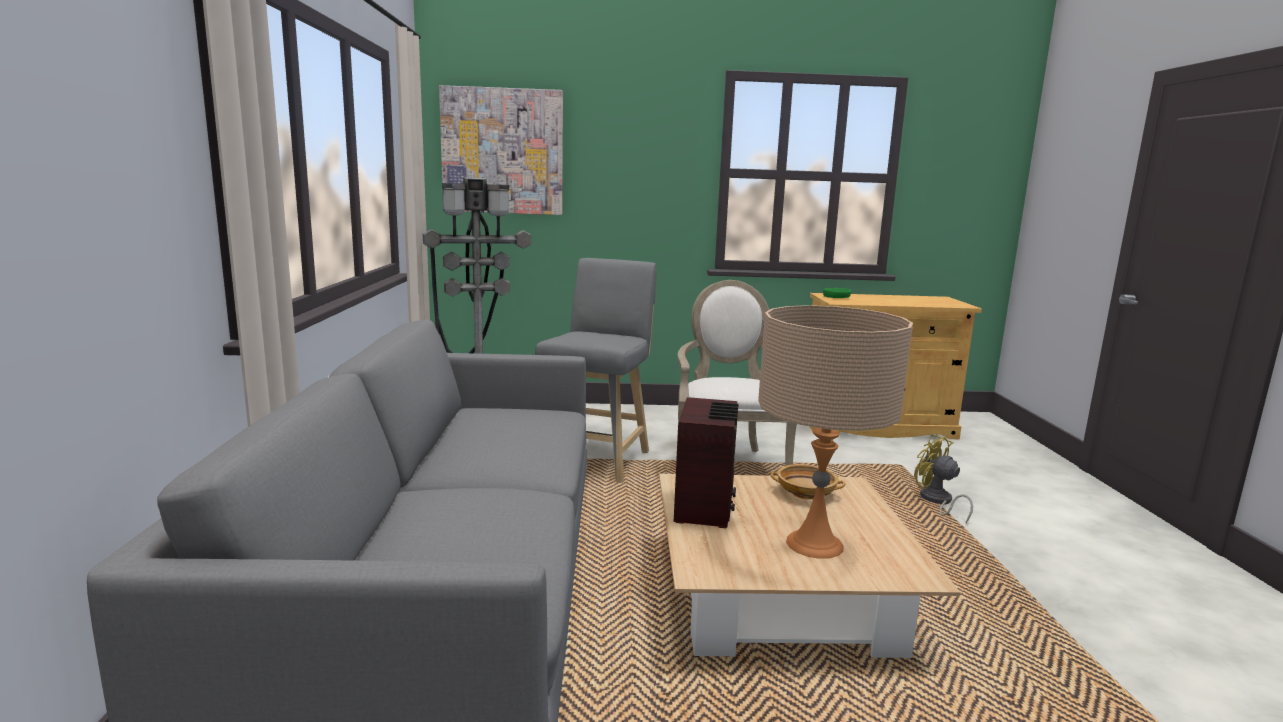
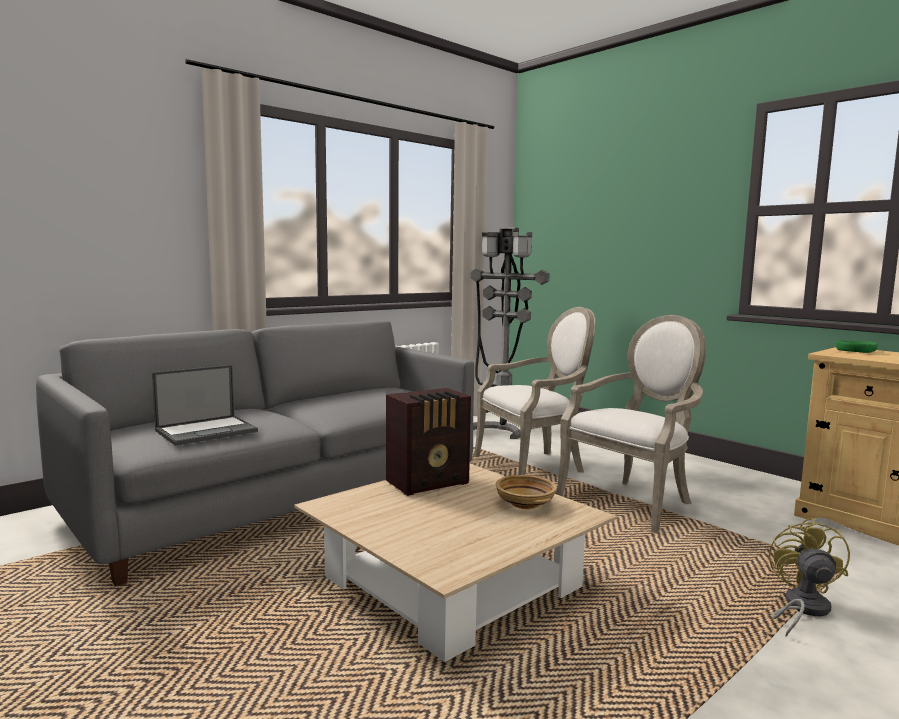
camera: 50 degrees right, 5 degrees down
(491, 545) = (207, 431): none -> laptop
(502, 151) = (563, 208): picture -> none
(597, 458) = (535, 466): grey stool -> armchair
(814, 544) = (433, 525): beige table lamp -> none

